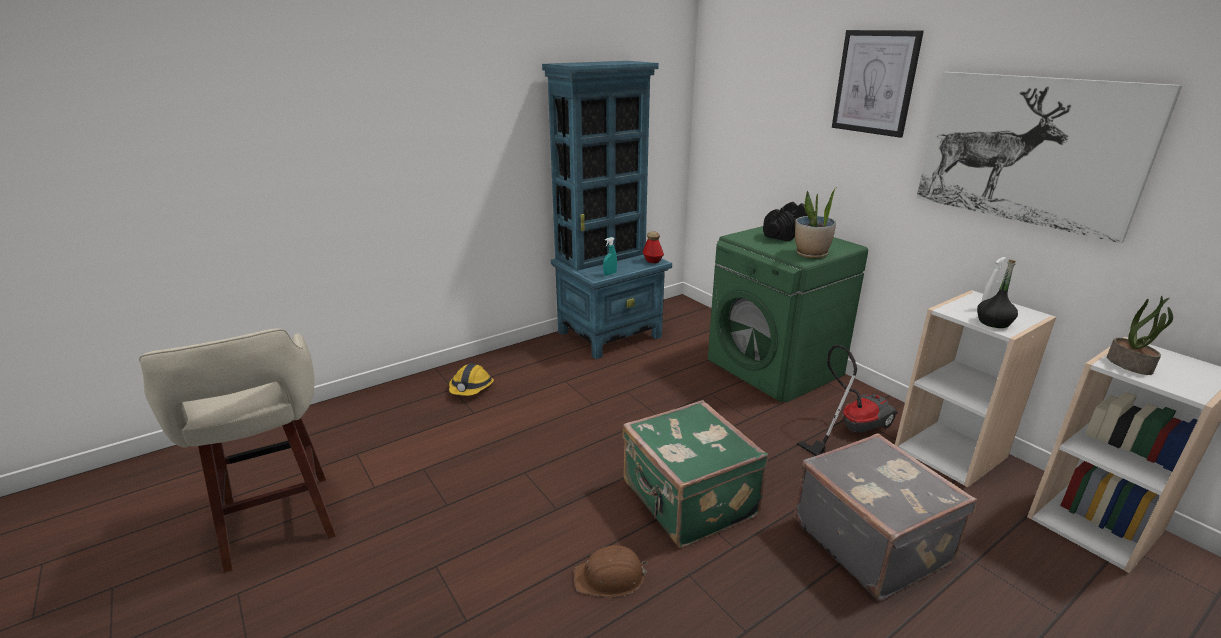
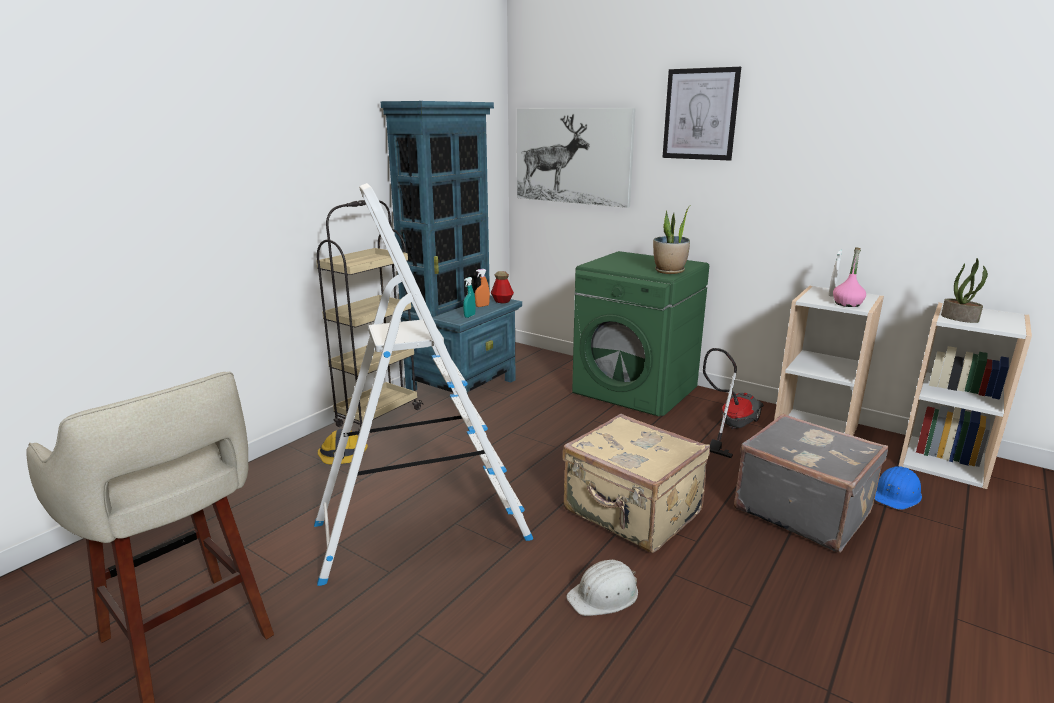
camera: 20 degrees left, 5 degrees down
(494, 473) = (423, 531): none -> white step ladder
(519, 356) = (378, 418): none -> beige cart
(610, 577) = (604, 595): brown hard hat -> white hard hat
(630, 264) = (482, 306): none -> orange spray bottle
(687, 501) = (632, 513): green suitcase -> beige suitcase
(785, 234) = (632, 259): black dumbbell -> none
(993, 322) = (847, 304): black bottle -> pink bottle
(999, 551) = (896, 494): none -> blue hard hat
(1028, 150) = (843, 160): picture -> picture (573, 156)

